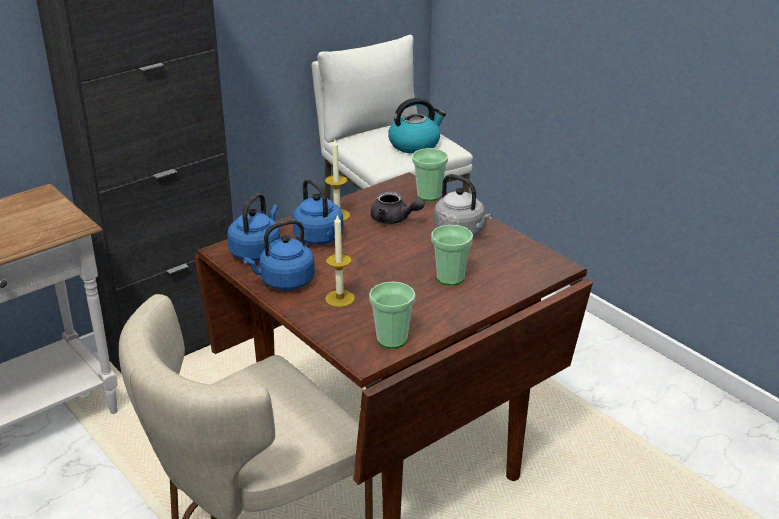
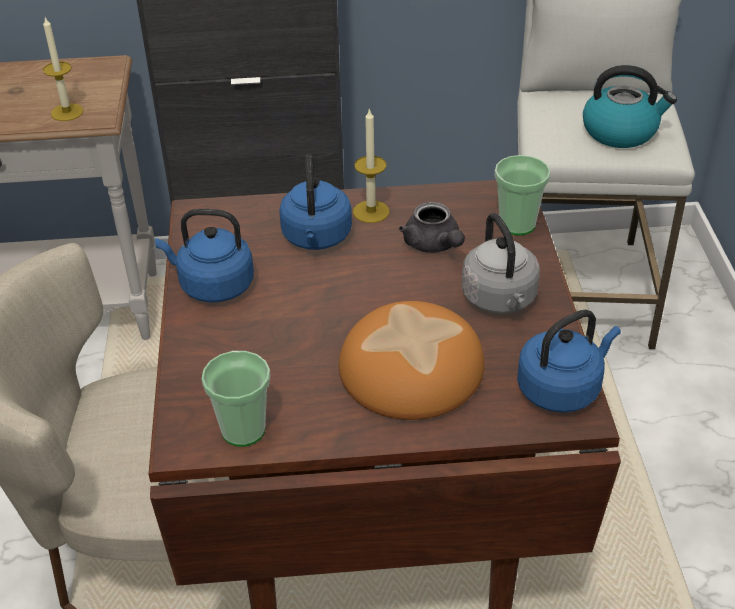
camera: 35 degrees right, 10 degrees up
(257, 251) = (228, 228): blue kettle -> blue kettle (562, 388)
(340, 298) = (248, 338): candle -> candle (67, 112)
(450, 278) = (411, 368): cup -> bread

